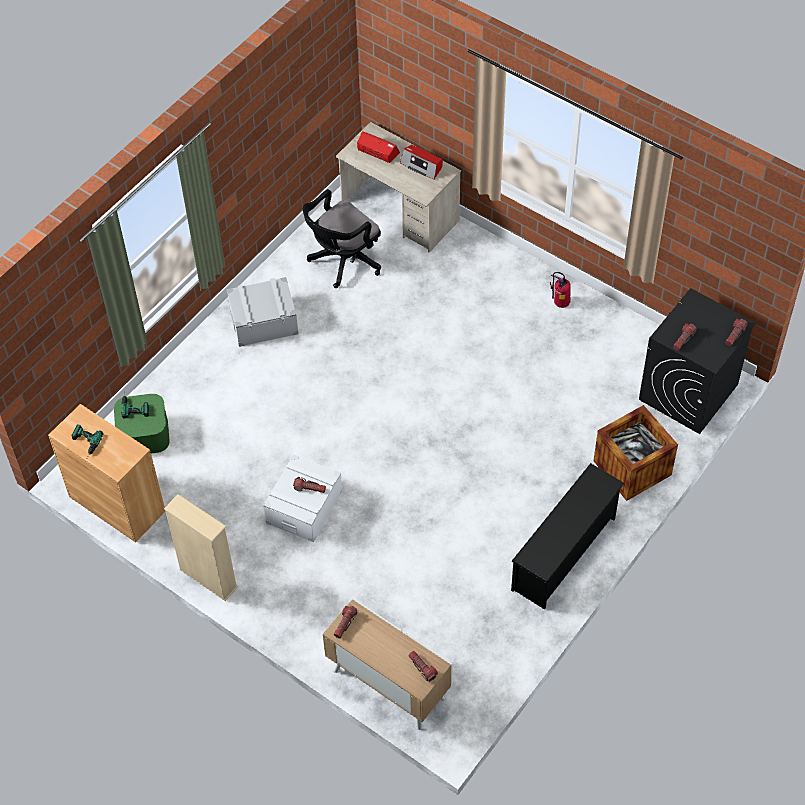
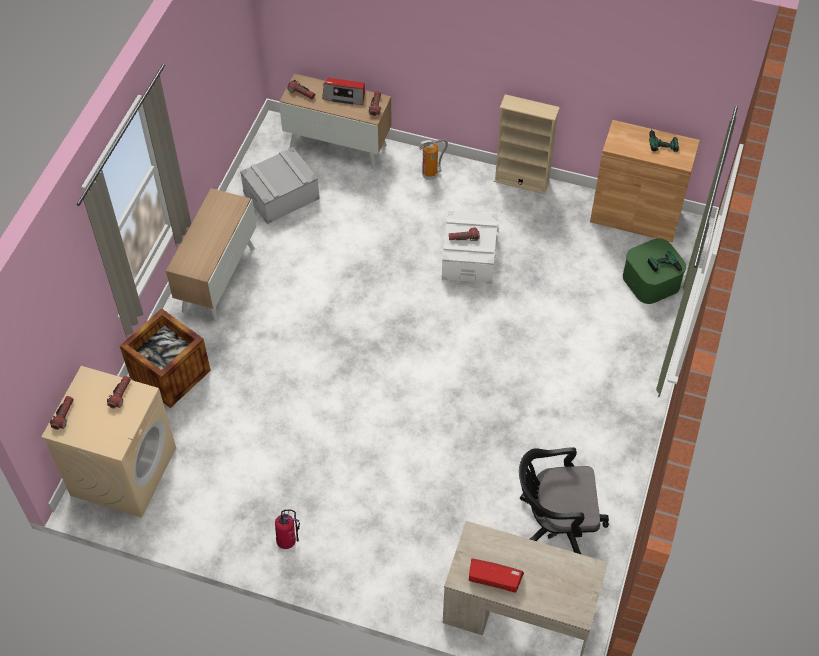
camera: 160 degrees right, 0 degrees up
(264, 321) = (603, 426): grey storage box -> grey storage box (281, 196)
(301, 615) = (430, 175): none -> fire extinguisher
(343, 261) = (555, 524): black office chair -> black office chair turned 120 degrees counterclockwise
(377, 151) = (558, 583): radio -> radio (344, 95)
(565, 554) = (218, 278): black shoe rack -> cabinet
(688, 392) = (123, 470): black washing machine -> beige washing machine

